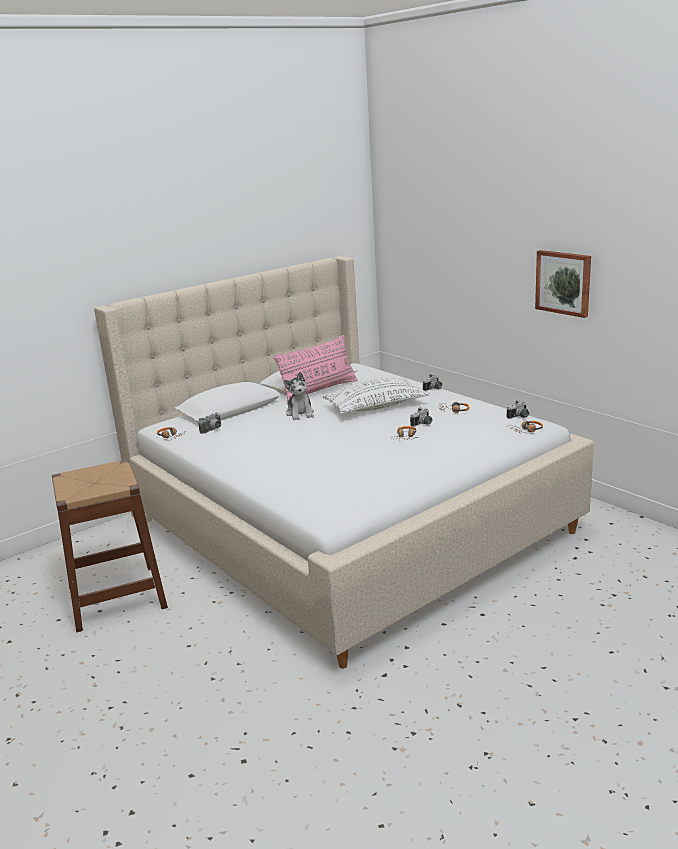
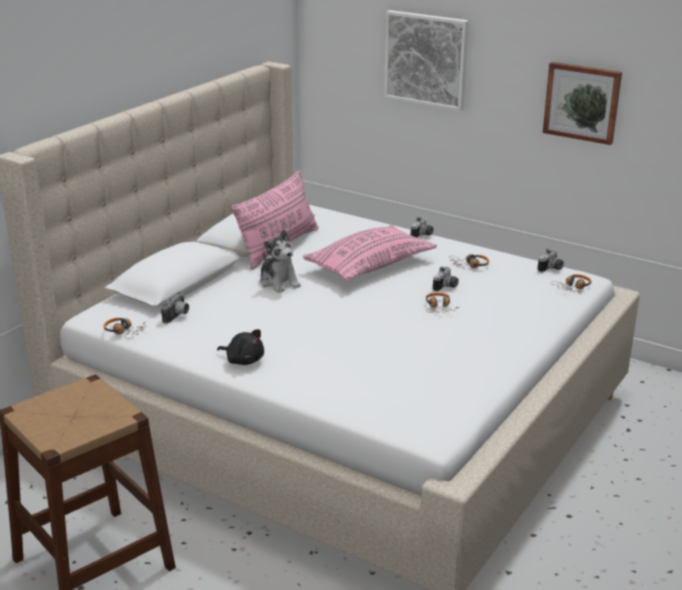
camera: 20 degrees left, 5 degrees up
(235, 460) = (243, 360): none -> black plush toy
(375, 407) = (370, 266): white pillow -> pink pillow
(455, 253) = (426, 59): none -> picture

